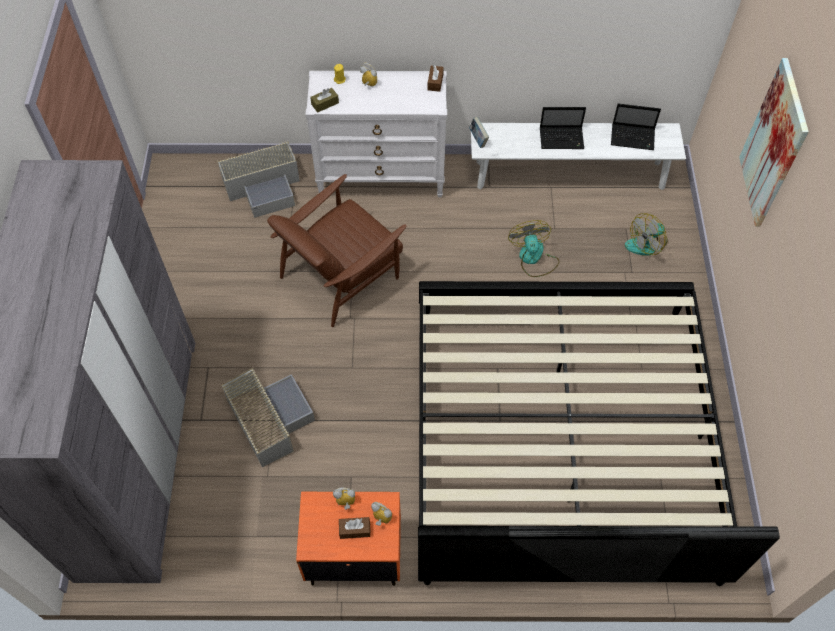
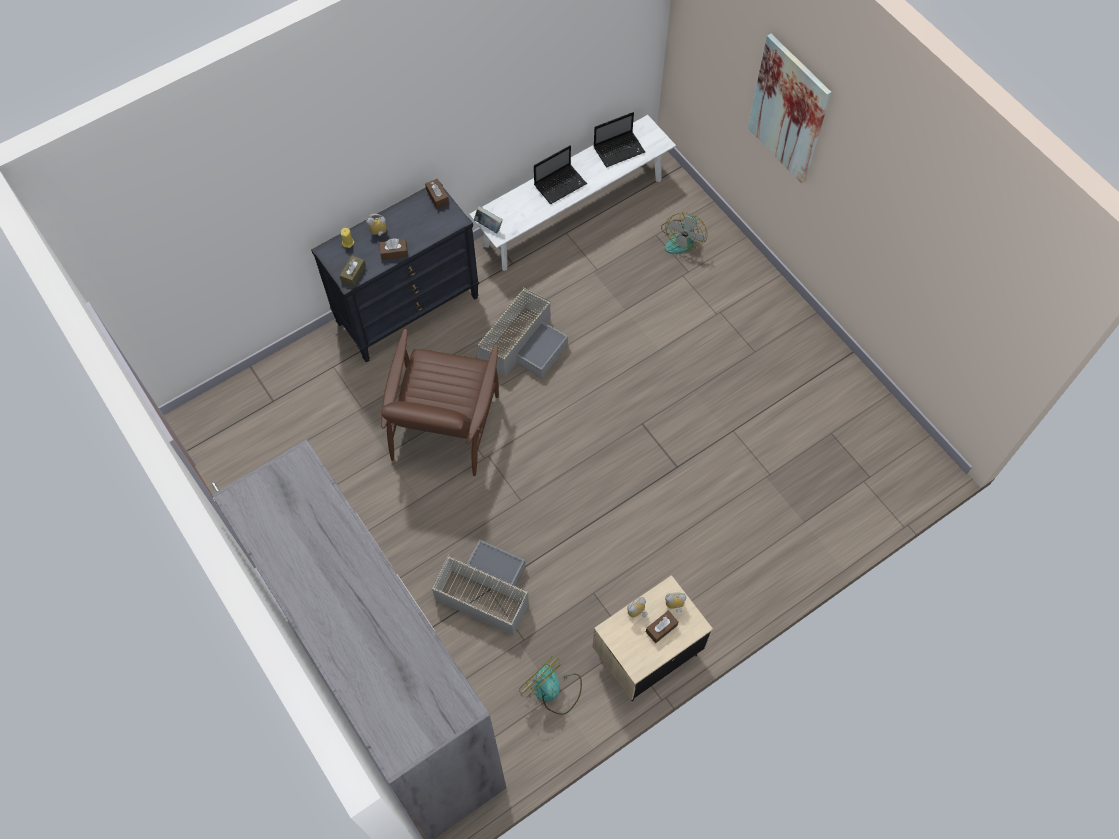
camera: 35 degrees left, 5 degrees up
(265, 186) = (305, 383): grey storage box -> grey storage box (524, 343)
(353, 555) = (646, 654): orange nightstand -> beige nightstand
(368, 105) = (394, 253): none -> brown tissue box
(382, 177) = (408, 309): white dresser -> black dresser
(533, 258) = (599, 308): fan -> fan (552, 690)
(560, 437) = (734, 450): bed -> none

